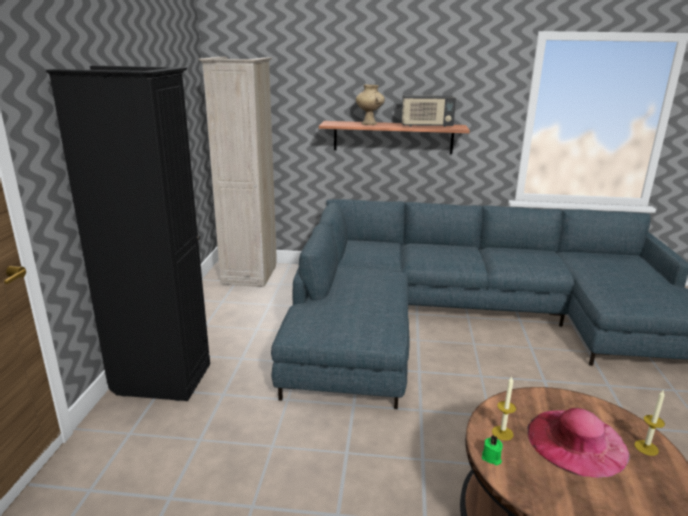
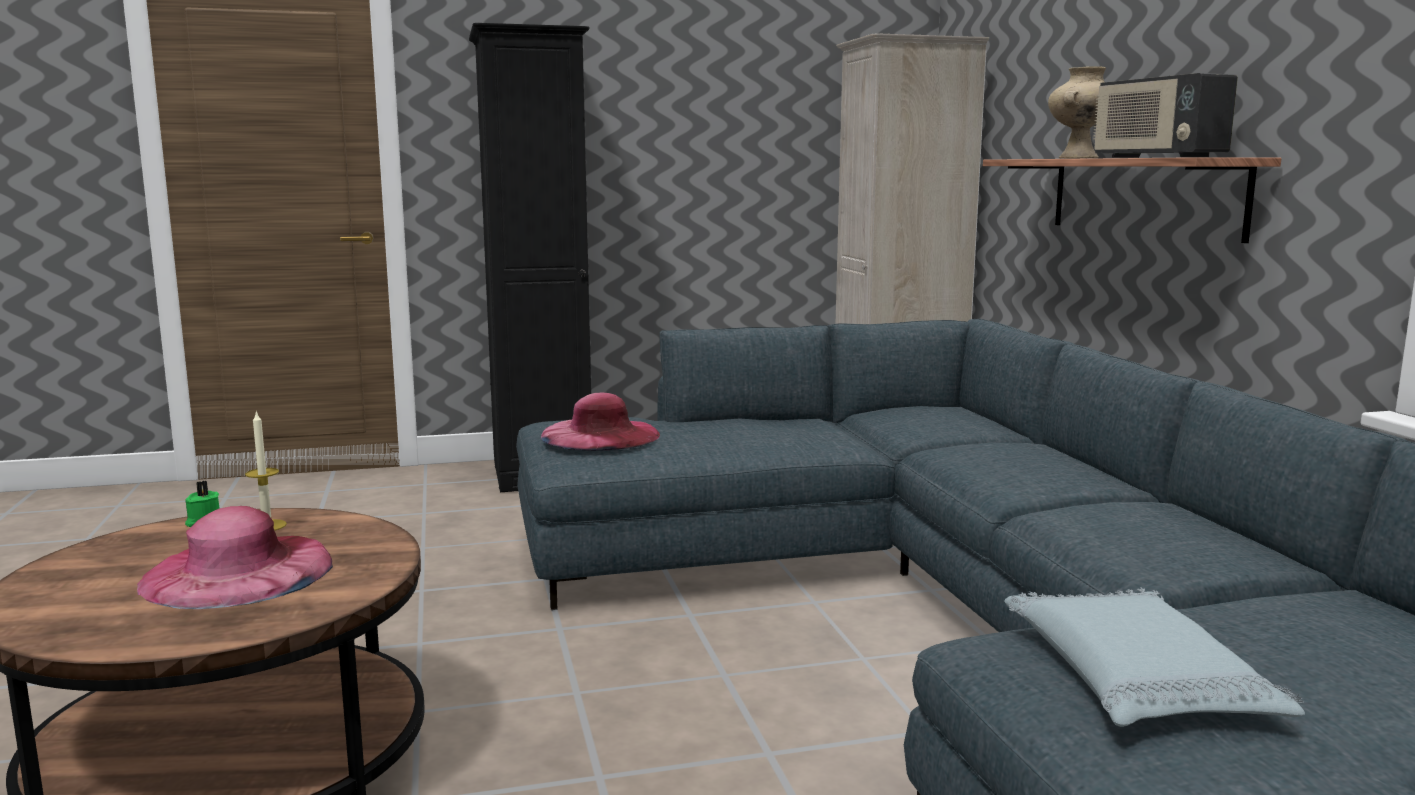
camera: 70 degrees right, 10 degrees down
(350, 319) = (600, 435): none -> pink hat
(633, 290) = (1135, 672): none -> blue pillow
(646, 447) = (212, 624): candle -> none

